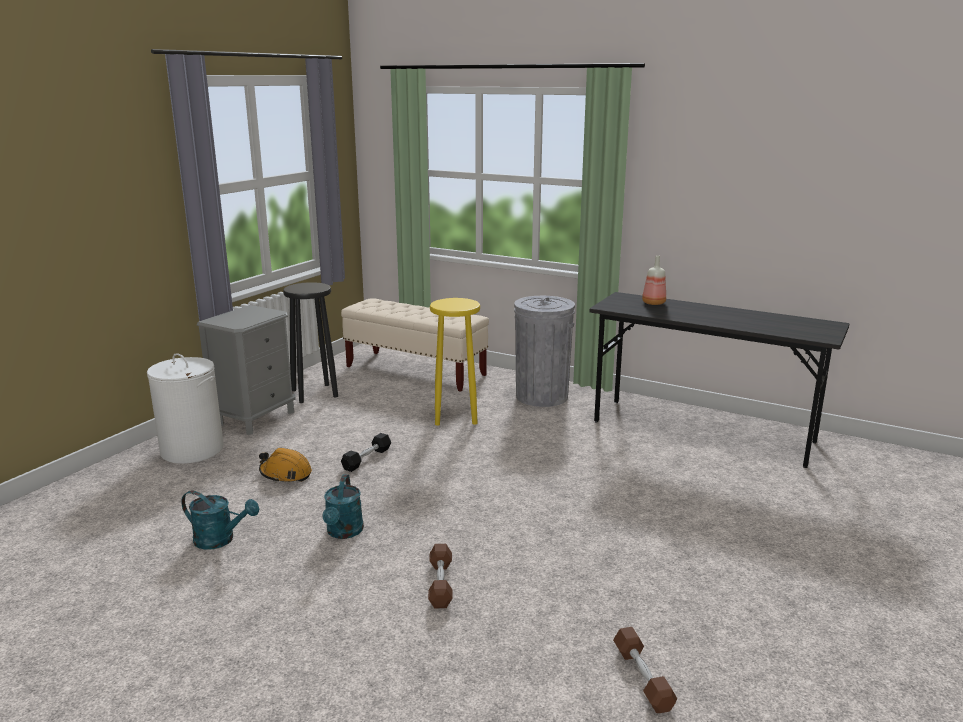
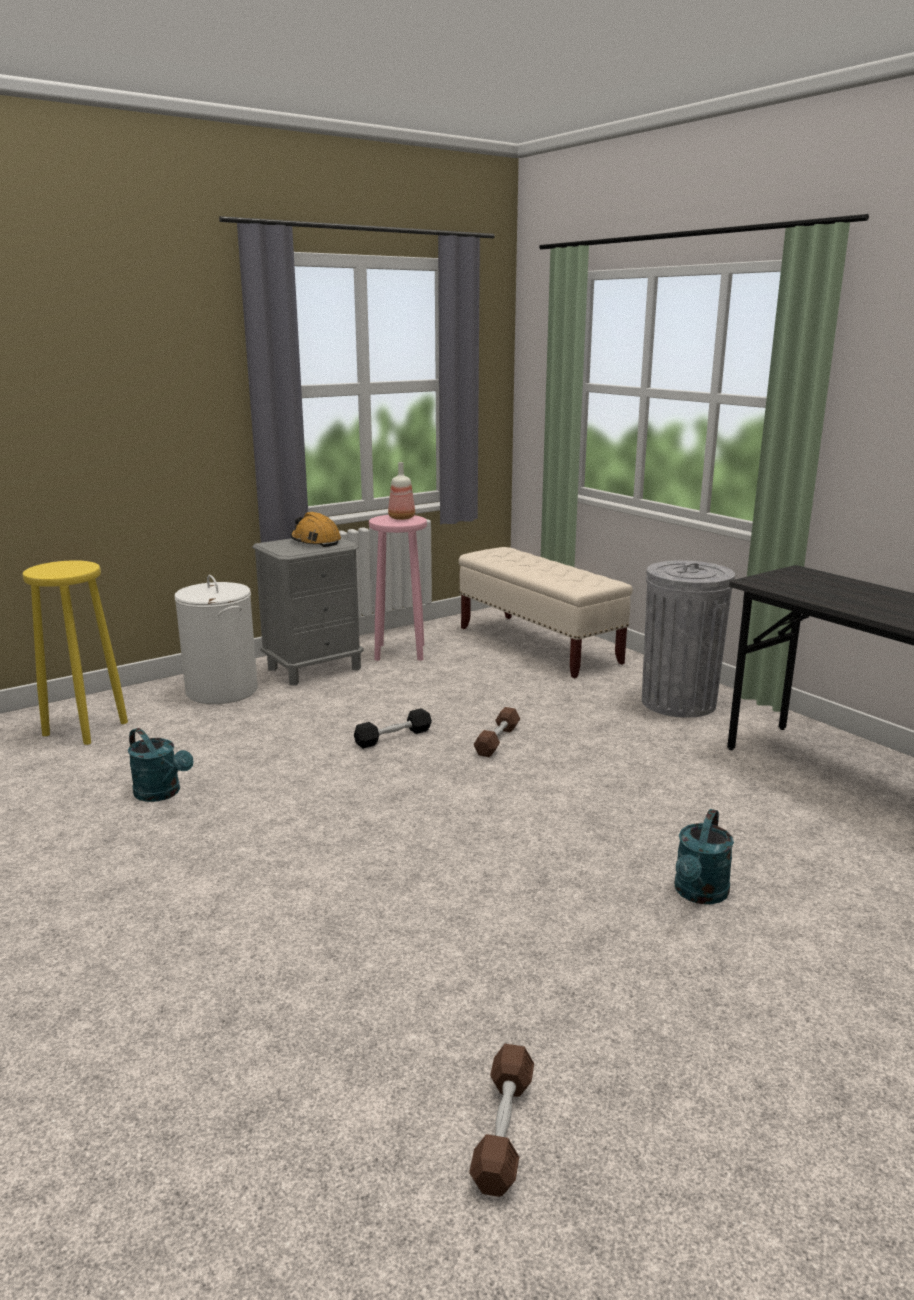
camera: 25 degrees right, 0 degrees up
(285, 474) = (290, 736): orange hard hat -> orange hard hat (315, 541)
(315, 393) = (400, 652): black stool -> pink stool
(344, 533) = (292, 817): turquoise watering can -> turquoise watering can (699, 894)
(440, 583) = (347, 910): brown dumbbell -> brown dumbbell (497, 740)
(456, 416) = (543, 707): yellow stool -> yellow stool (86, 729)
(653, 303) = (837, 585): bottle -> bottle (400, 518)

